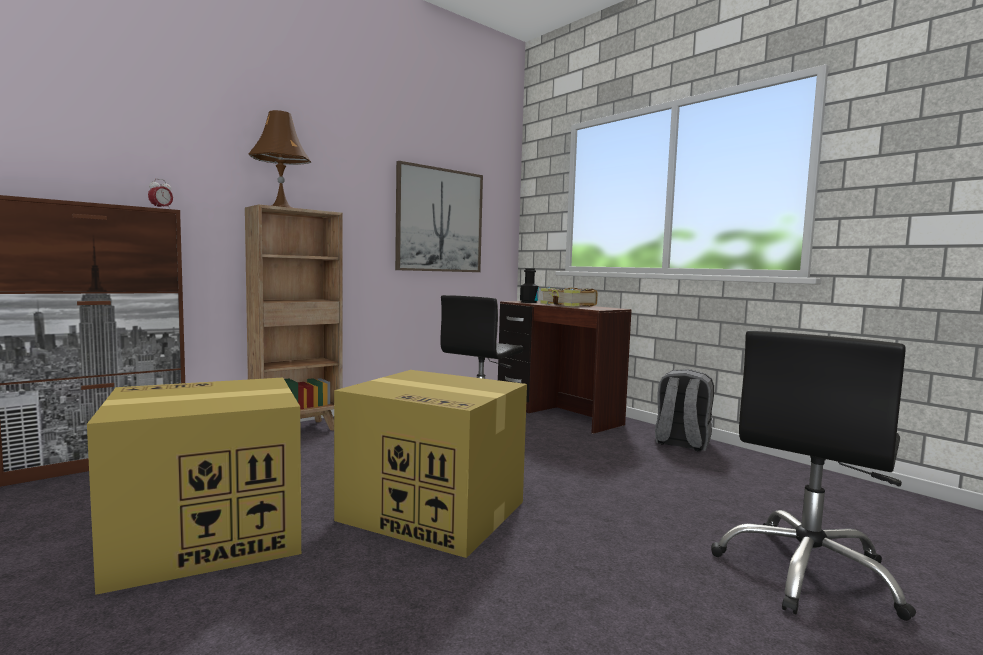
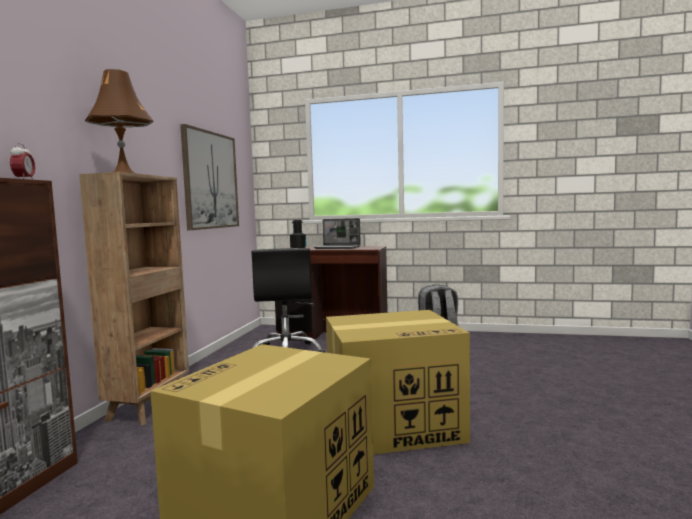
camera: 35 degrees left, 0 degrees up
(568, 305) = (338, 248): book -> laptop
(807, 573) = (605, 385): black office chair -> none

